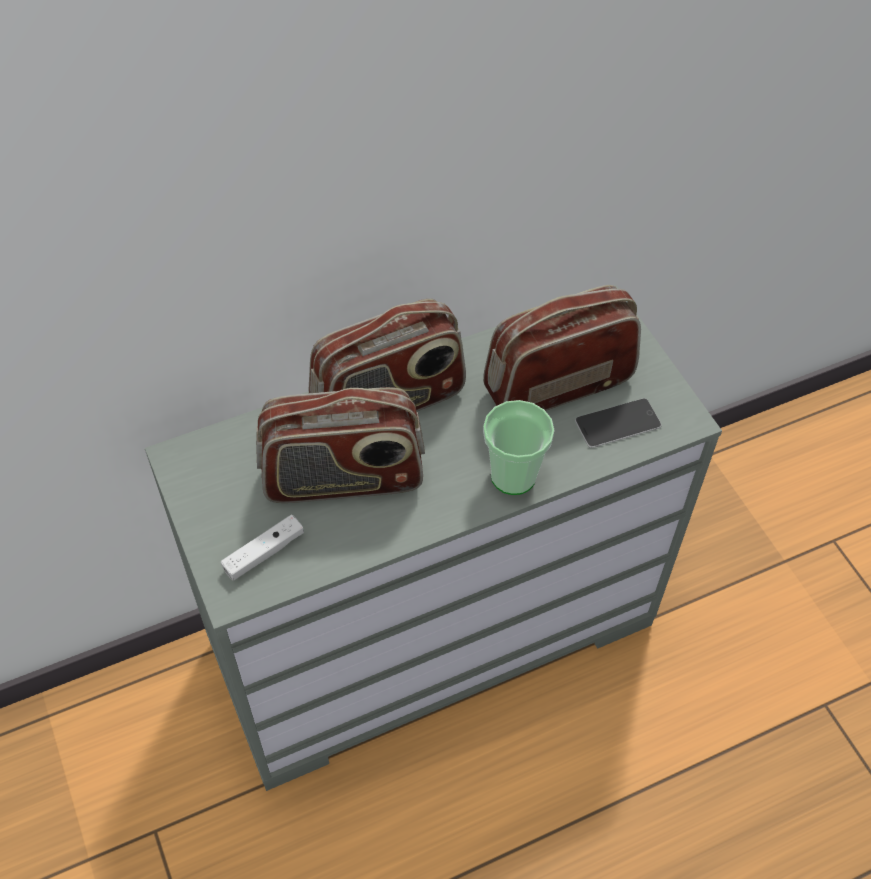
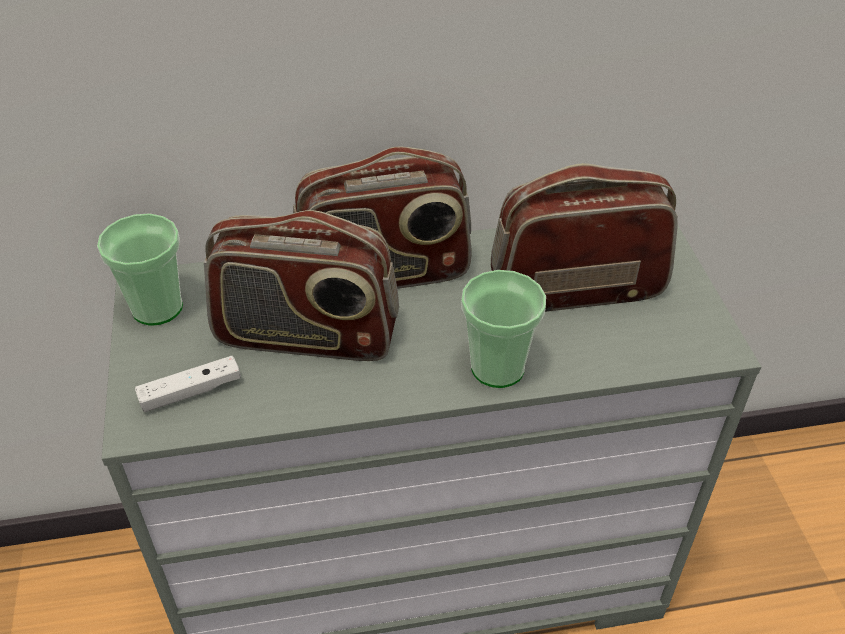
camera: 15 degrees right, 10 degrees down
(199, 478) = (157, 308): none -> cup
(618, 423) = (635, 337): phone -> none

